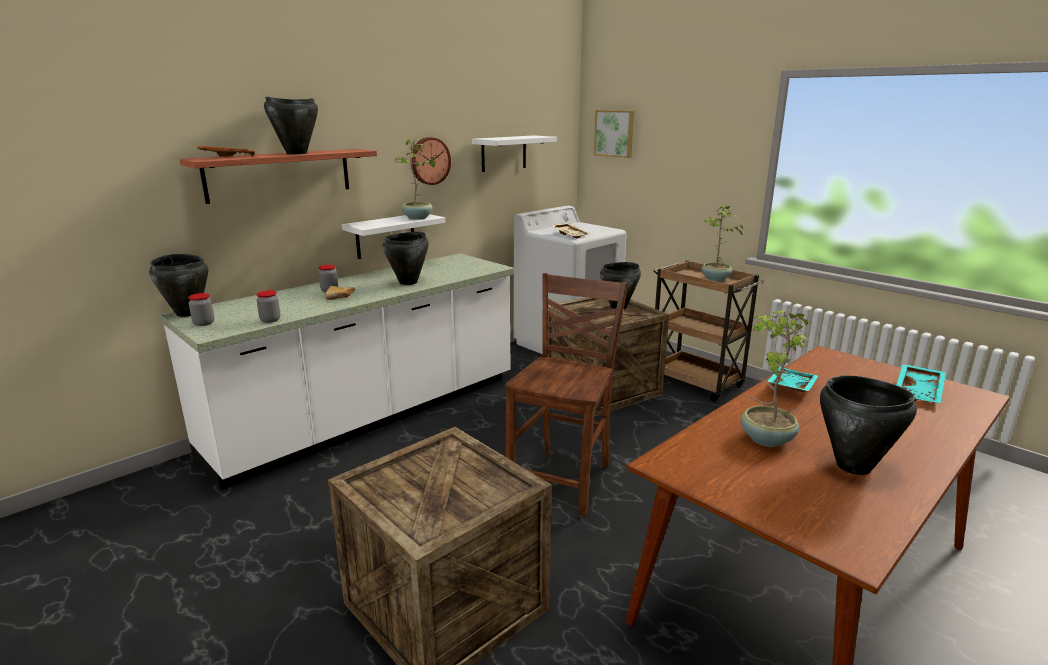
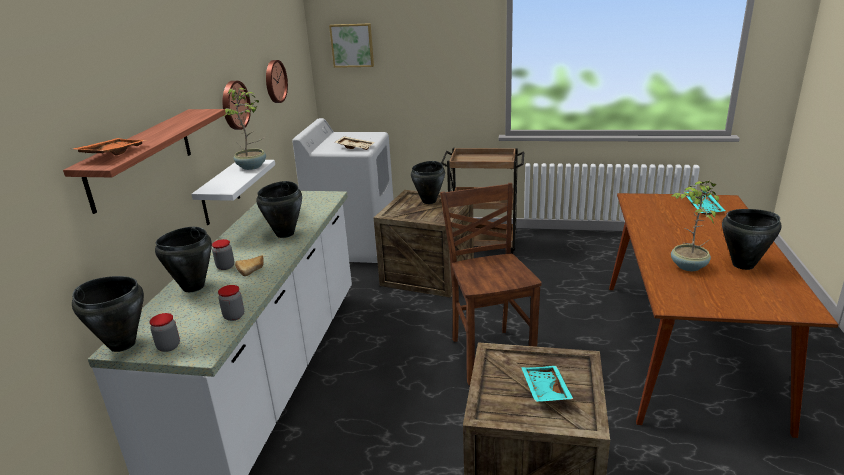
camera: 35 degrees left, 5 degrees up
(296, 153) = (164, 131): black cooking pot -> black cooking pot (192, 287)
(504, 153) = (274, 81): white shelf -> wall clock
(715, 279) = (489, 159): potted plant -> none
(790, 387) = (648, 227): turquoise tray -> turquoise tray (544, 390)

